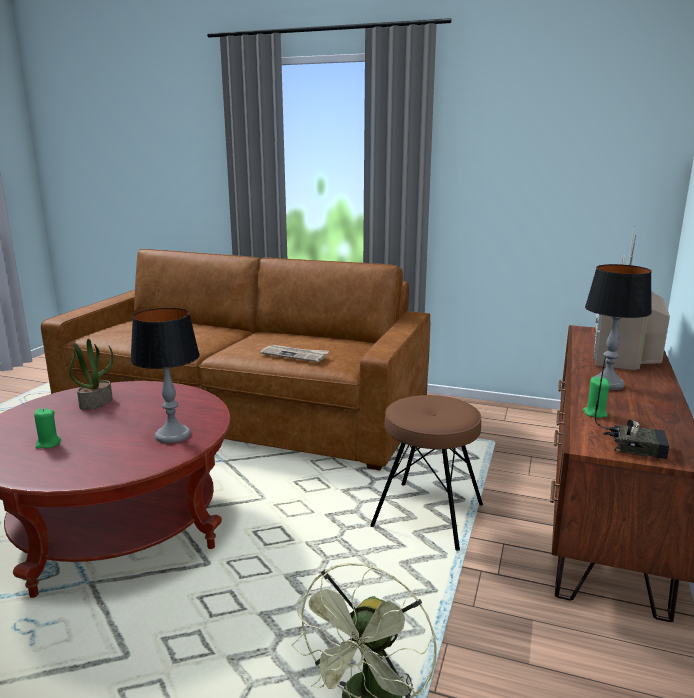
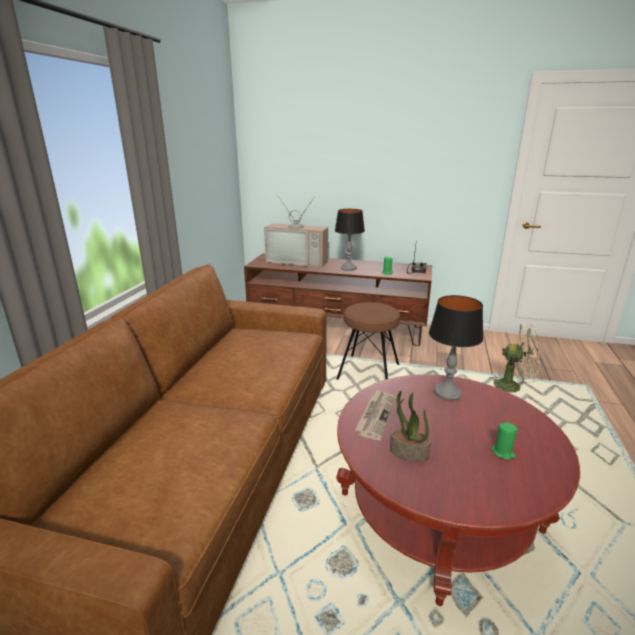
camera: 95 degrees left, 5 degrees up
(295, 355) = (281, 353): newspaper -> newspaper (376, 415)

